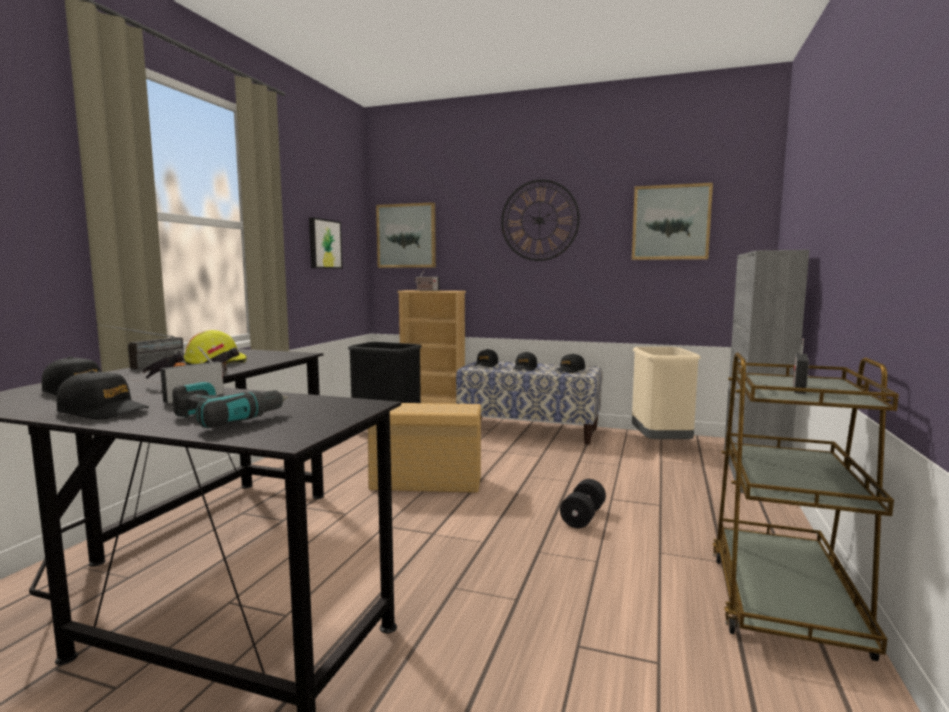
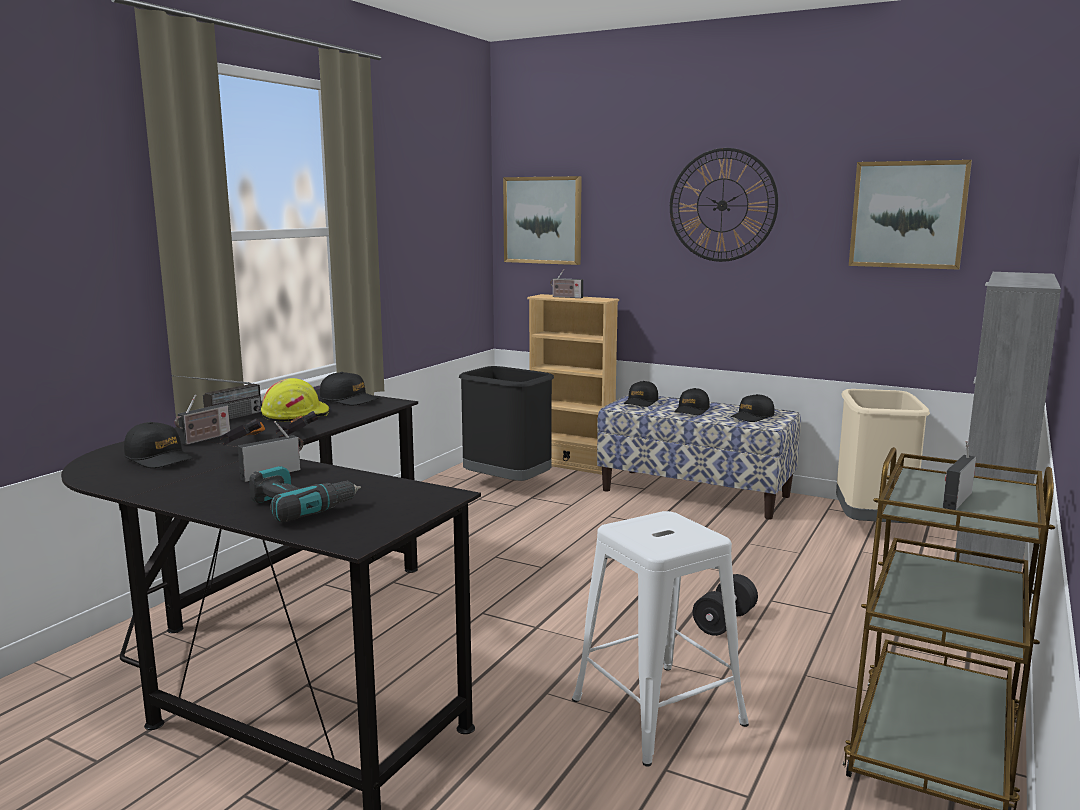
camera: 10 degrees right, 5 degrees up
(104, 411) = (185, 490): black cap -> black cap (349, 400)
(127, 378) = (204, 439): none -> radio
(324, 244) = (431, 238): picture -> none
(428, 482) = (544, 561): beige storage box -> none
(554, 594) = (657, 711): none -> white stool

